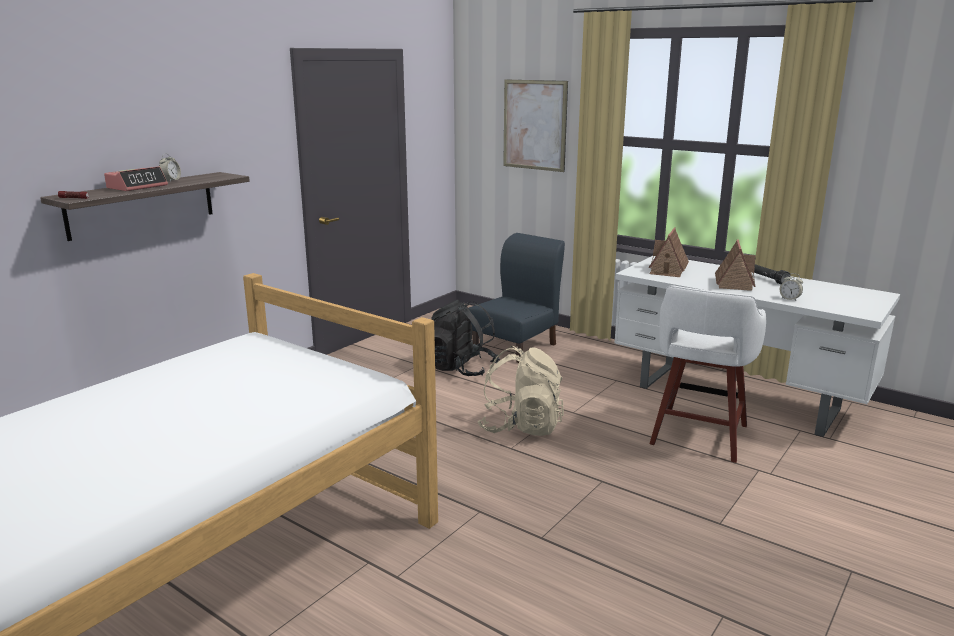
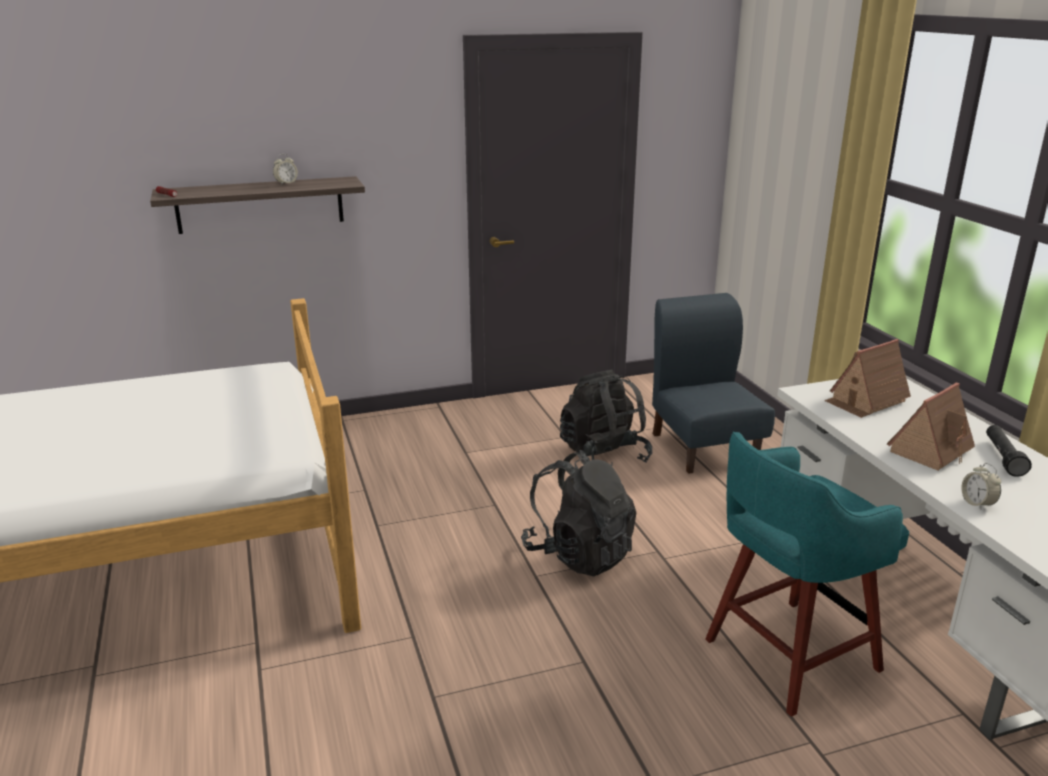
camera: 35 degrees right, 5 degrees up
(137, 187) = (243, 187): alarm clock -> none
(515, 346) = (704, 447): blue chair -> blue chair turned 90 degrees counterclockwise
(521, 427) = (579, 554): beige backpack -> black backpack
(534, 125) = (804, 148): picture -> none
(698, 436) = (787, 656): white stool -> turquoise stool

